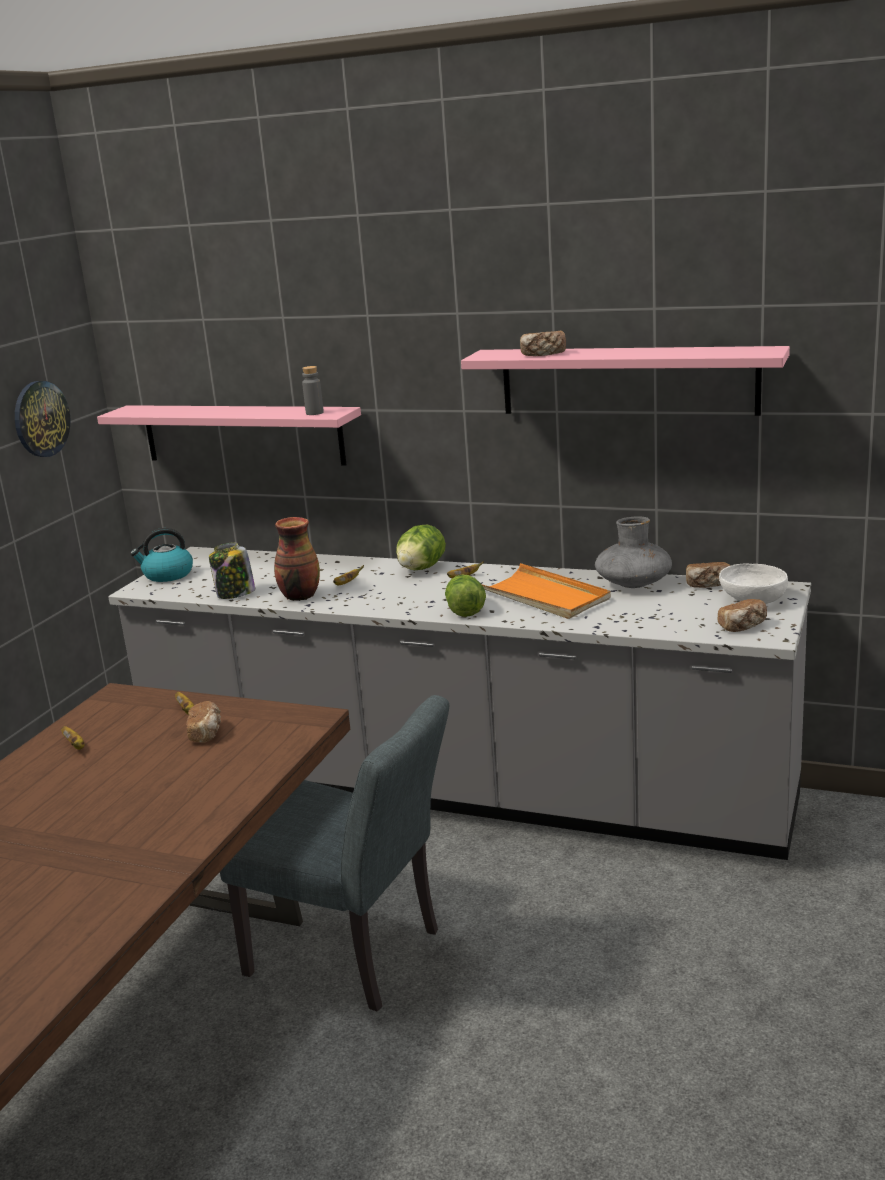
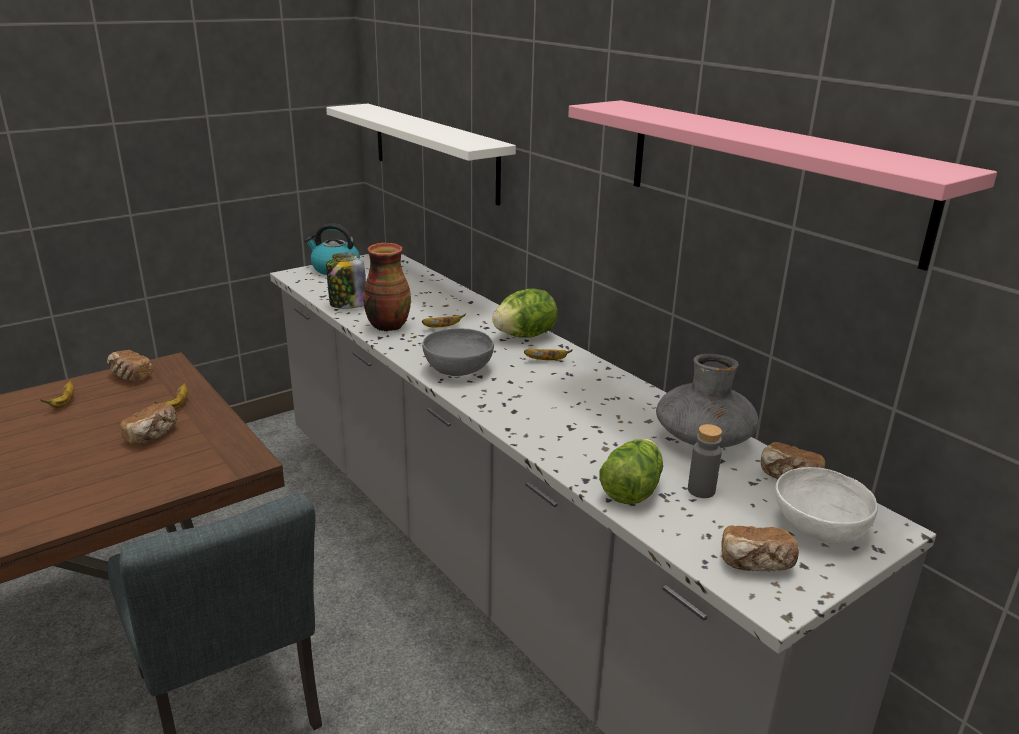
camera: 30 degrees right, 5 degrees up
(40, 419) = (268, 97): wall clock -> none
(242, 434) = (434, 151): pink shelf -> white shelf
(314, 413) = (465, 141): grey bottle -> grey bottle (701, 490)
(408, 602) = (458, 369): none -> grey bowl
(464, 609) = (493, 398): lettuce -> lettuce (631, 488)
(543, 354) = (660, 116): bread -> bread (130, 376)
(543, 596) = (587, 415): orange tray -> none

